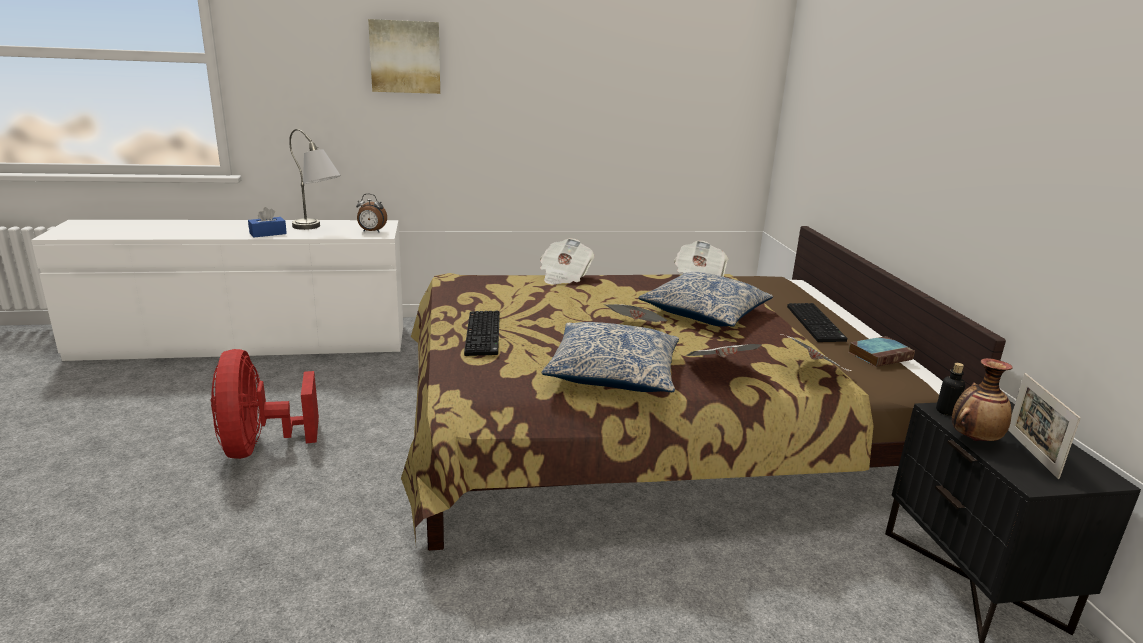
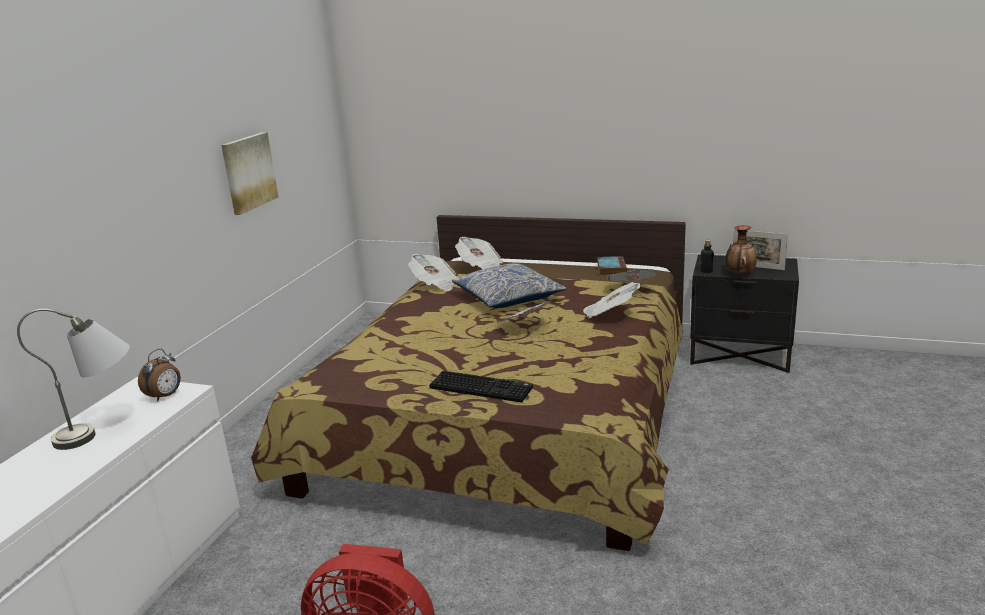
camera: 60 degrees left, 0 degrees up
(268, 233) = (71, 469): blue tissue box -> none
(405, 57) = (69, 170): picture -> picture (248, 172)
(564, 276) = (374, 333): newspaper -> newspaper (480, 266)
(613, 372) = (592, 349): pillow -> none
(817, 324) = (550, 272): keyboard -> none

